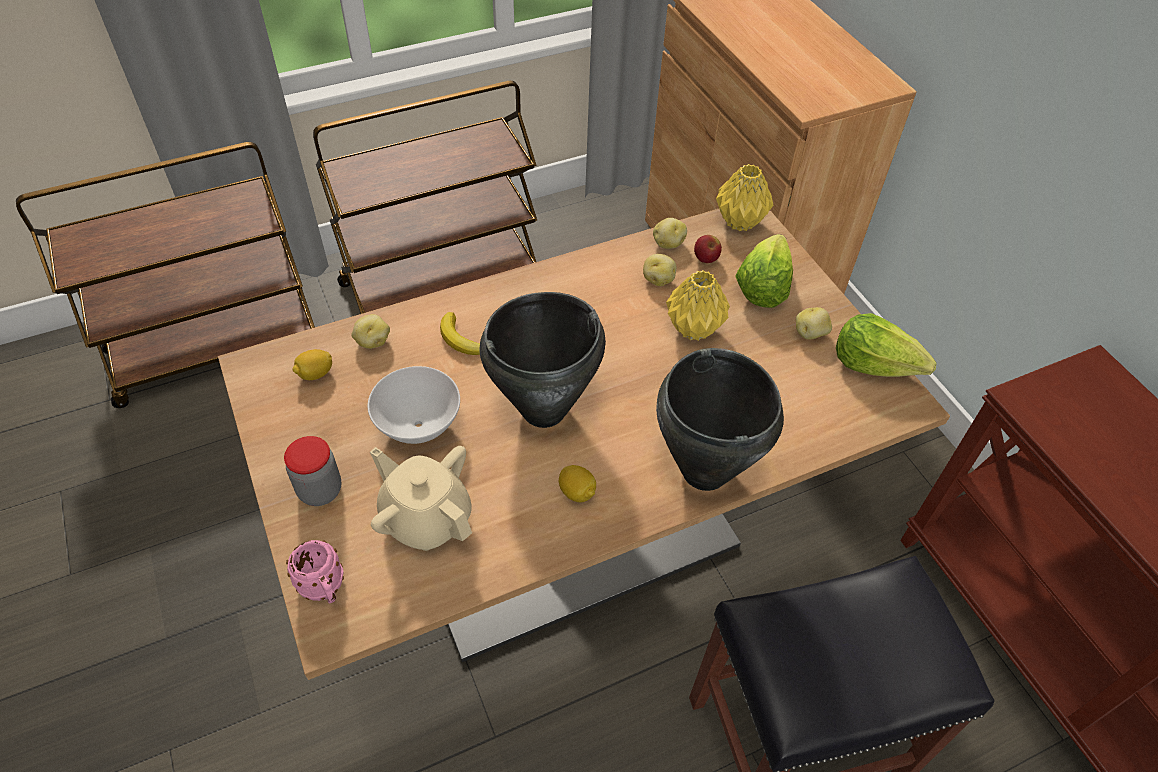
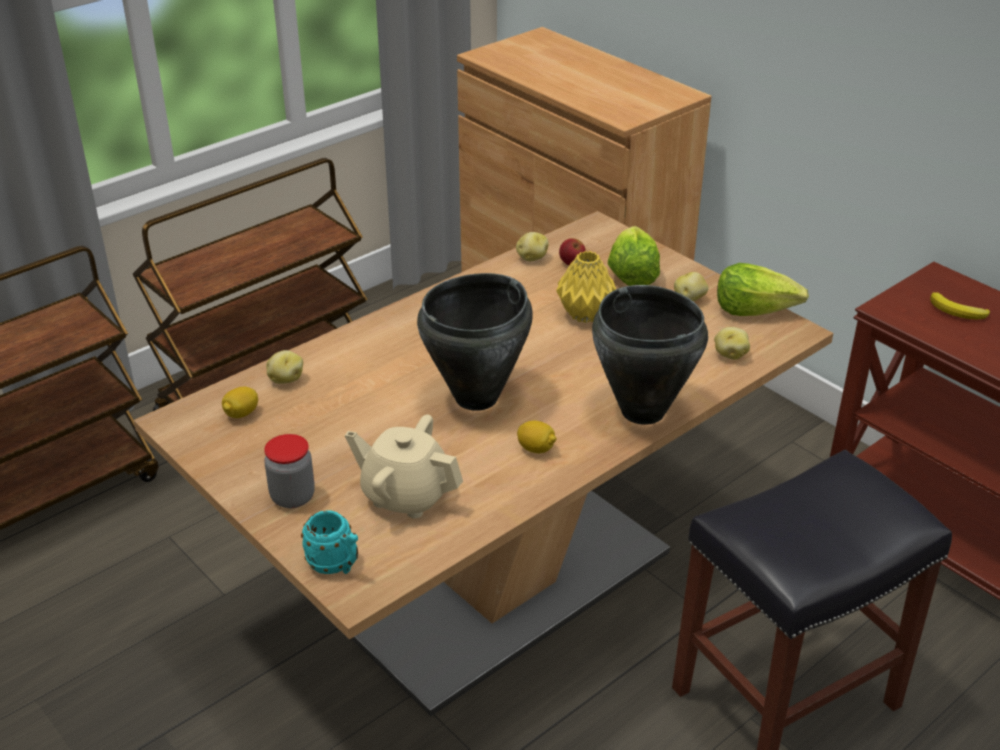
camera: 15 degrees left, 15 degrees down
(325, 589) = (336, 565): pink mug -> turquoise mug
(419, 425) = (364, 431): white bowl -> none
(461, 339) = (372, 362): banana -> banana (958, 312)
(658, 279) = (535, 285): potato -> potato (730, 354)
(738, 221) = (588, 231): yellow vase -> none

